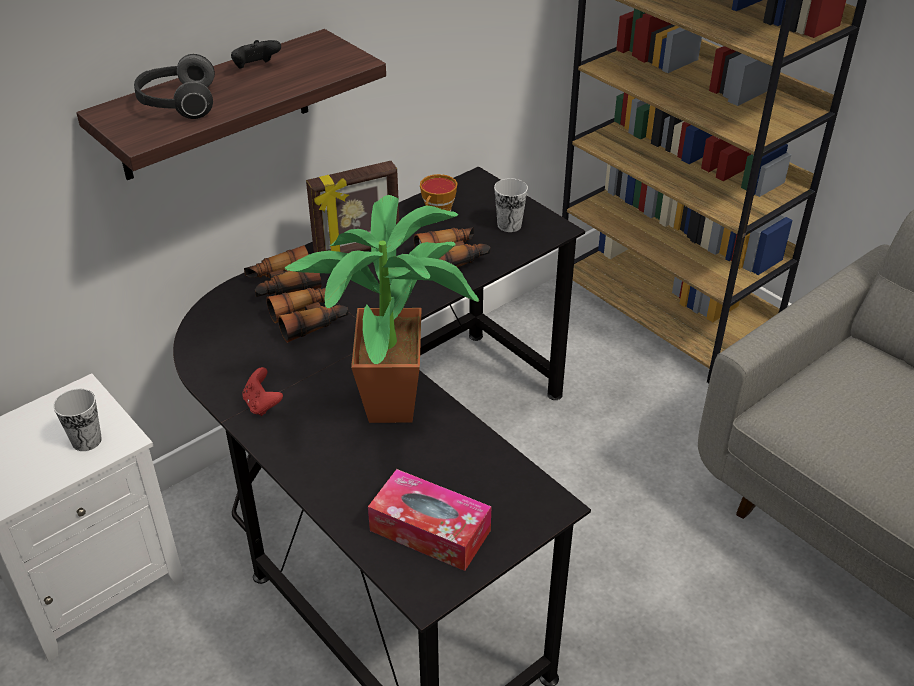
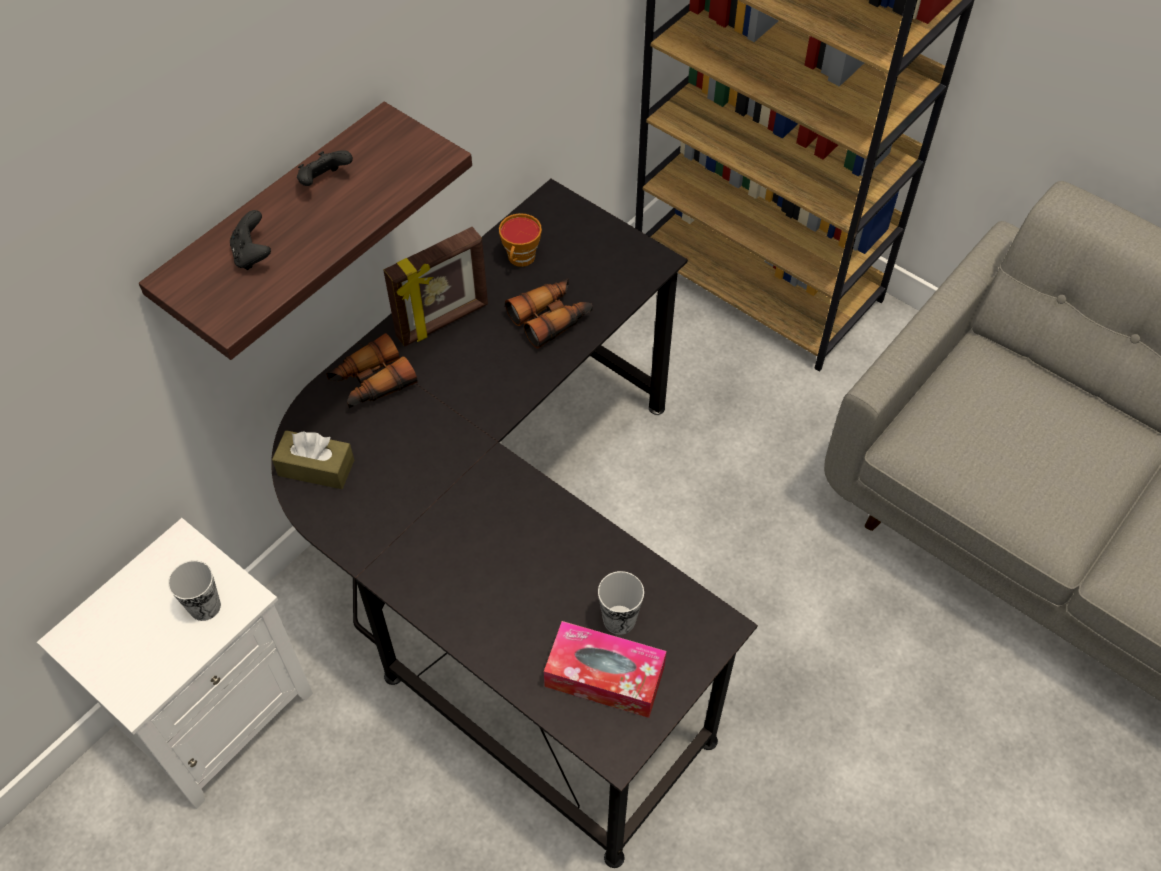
camera: 10 degrees left, 15 degrees up
(177, 104) = (253, 255): headphones -> black game controller
(214, 338) = (316, 468): none -> brown tissue box
(262, 404) = (393, 548): red game controller -> none
(310, 320) = (415, 428): binoculars -> none
(398, 400) = (535, 520): potted plant -> none
(509, 225) = (603, 262): cup -> cup (619, 619)

